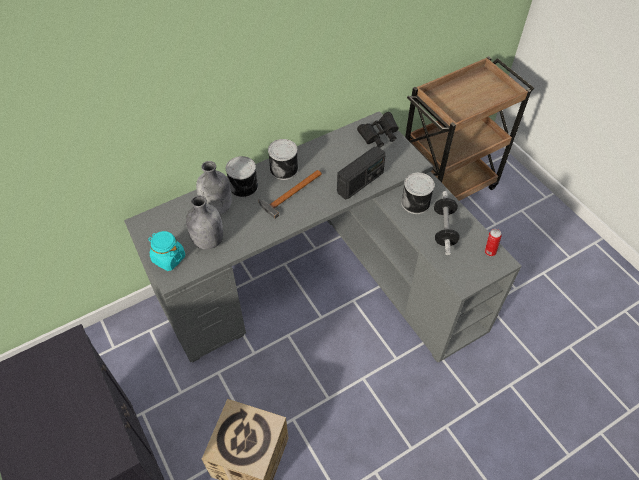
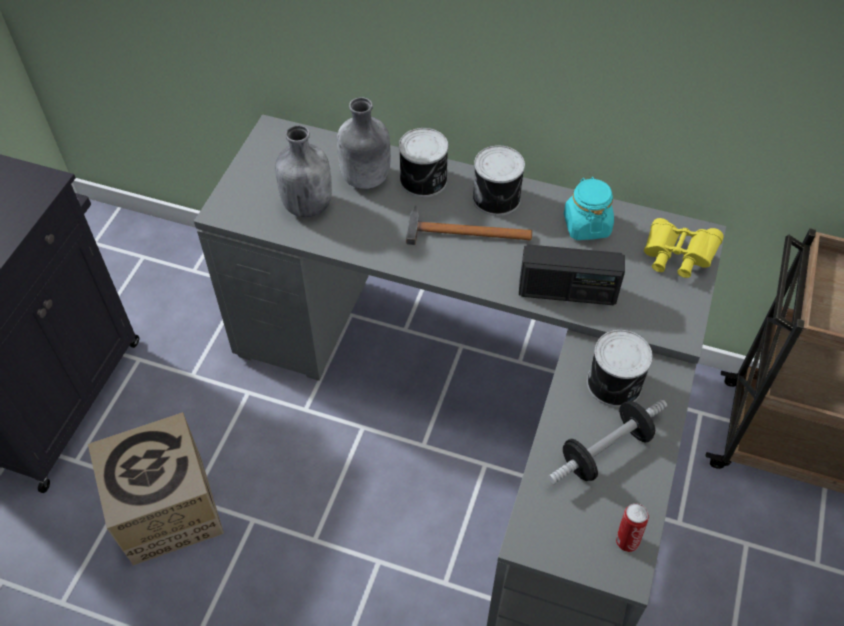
camera: 50 degrees right, 0 degrees up
(168, 258) = (247, 189): turquoise jar -> turquoise jar (586, 225)
(379, 136) = (676, 257): black binoculars -> yellow binoculars

